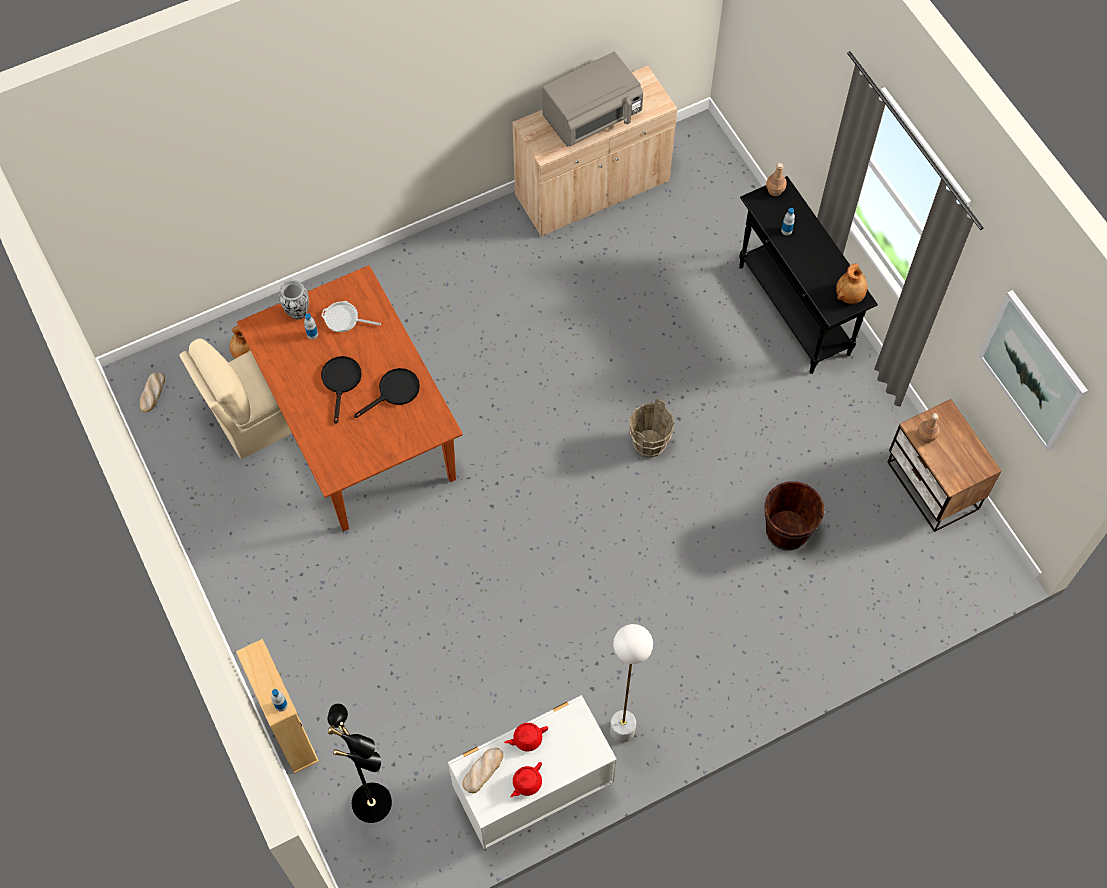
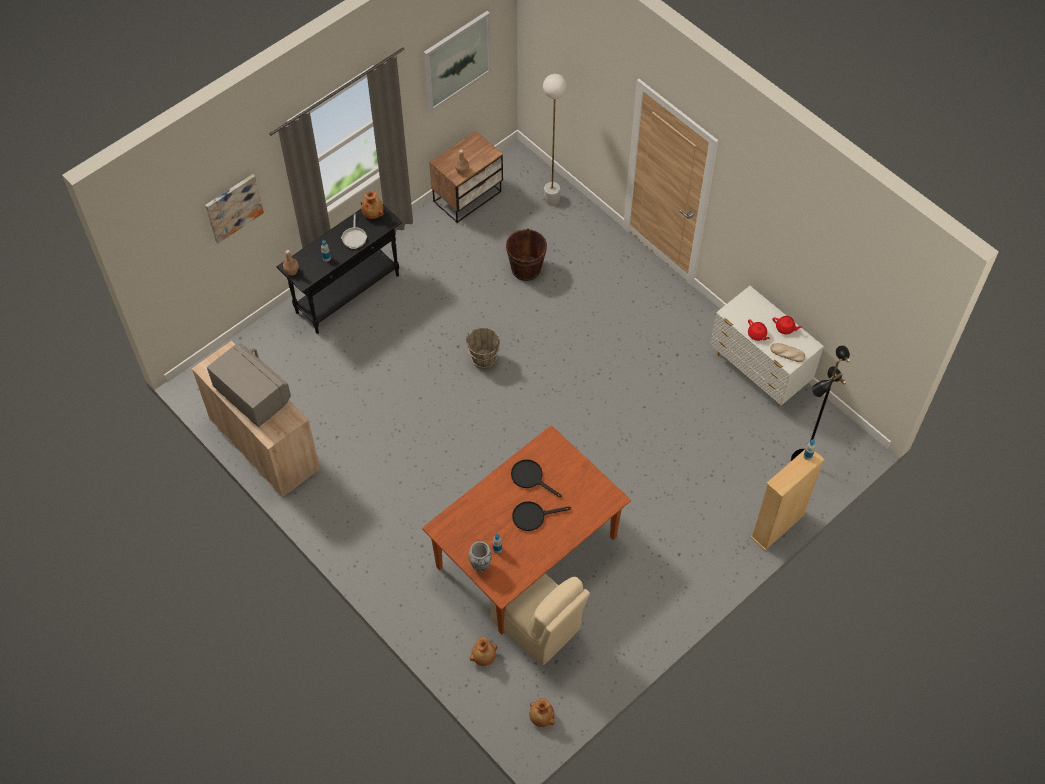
camera: 105 degrees left, 5 degrees down
(152, 393) = (541, 718): bread -> brown vase
(344, 319) = (477, 530): frying pan -> frying pan (354, 237)
(622, 730) = (699, 332): white floor lamp -> white floor lamp (552, 198)
(810, 69) = (233, 207): none -> picture

